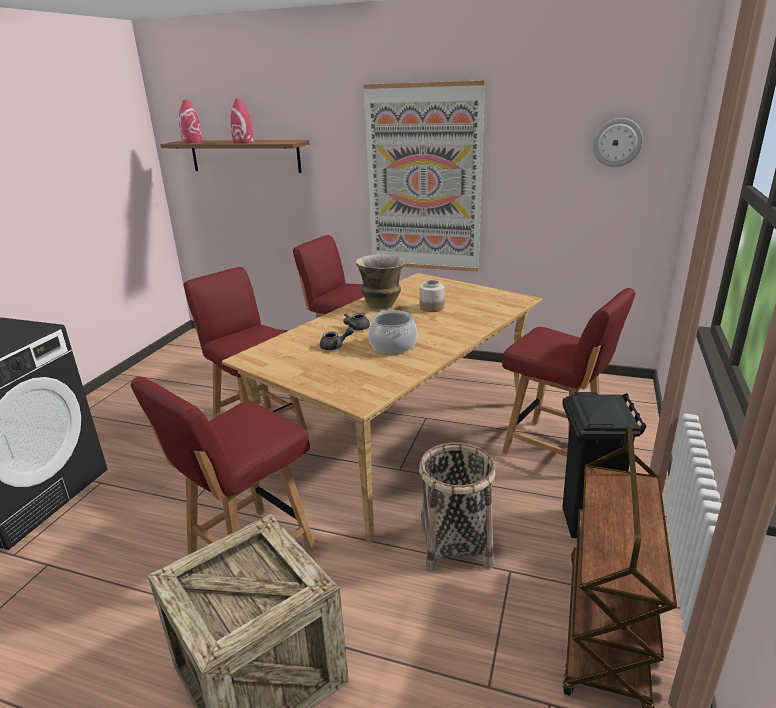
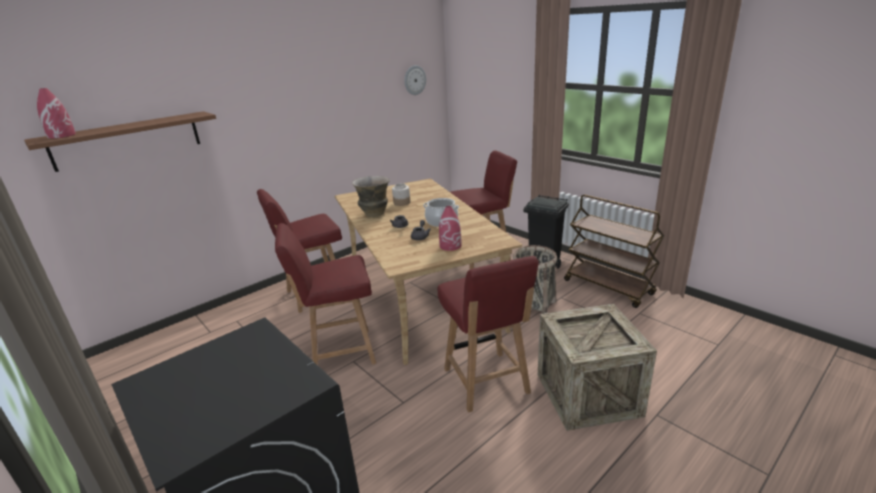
camera: 60 degrees left, 0 degrees up
(243, 141) = (141, 123): red vase -> red vase (450, 246)
(423, 181) = (310, 127): picture -> none

